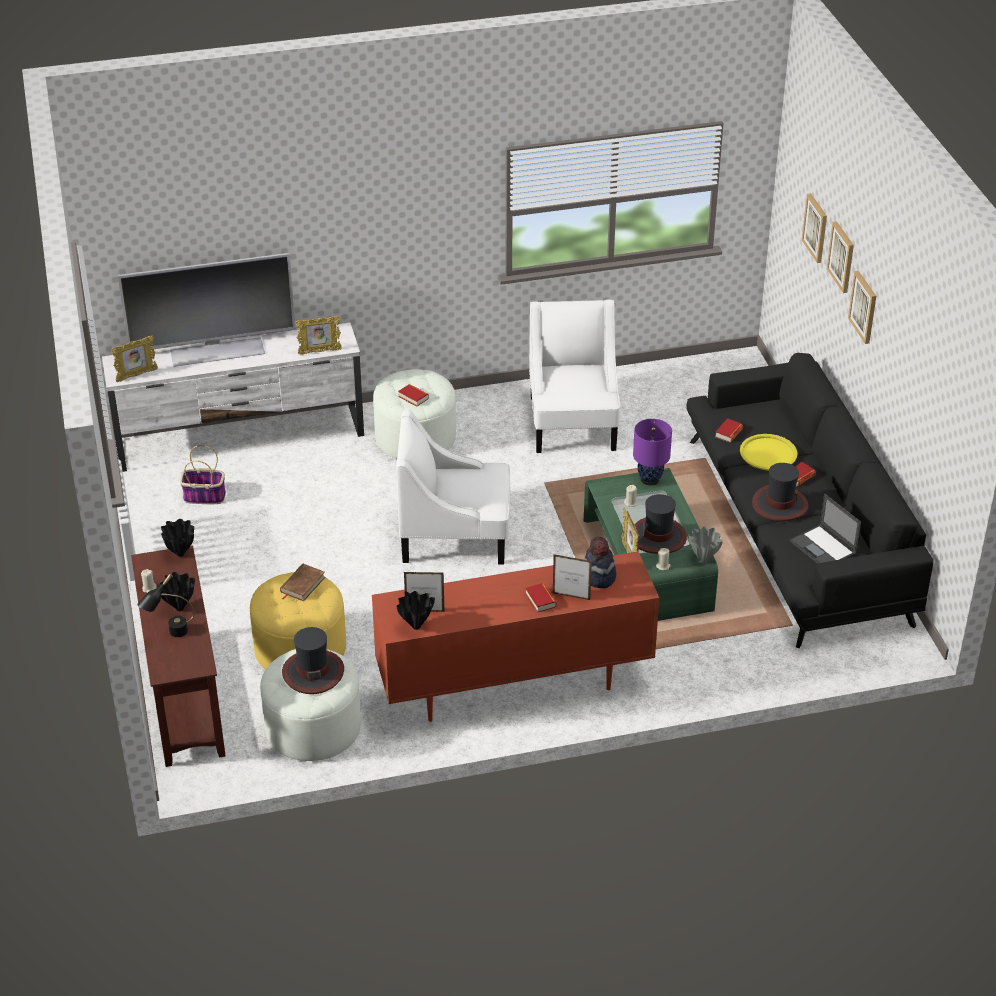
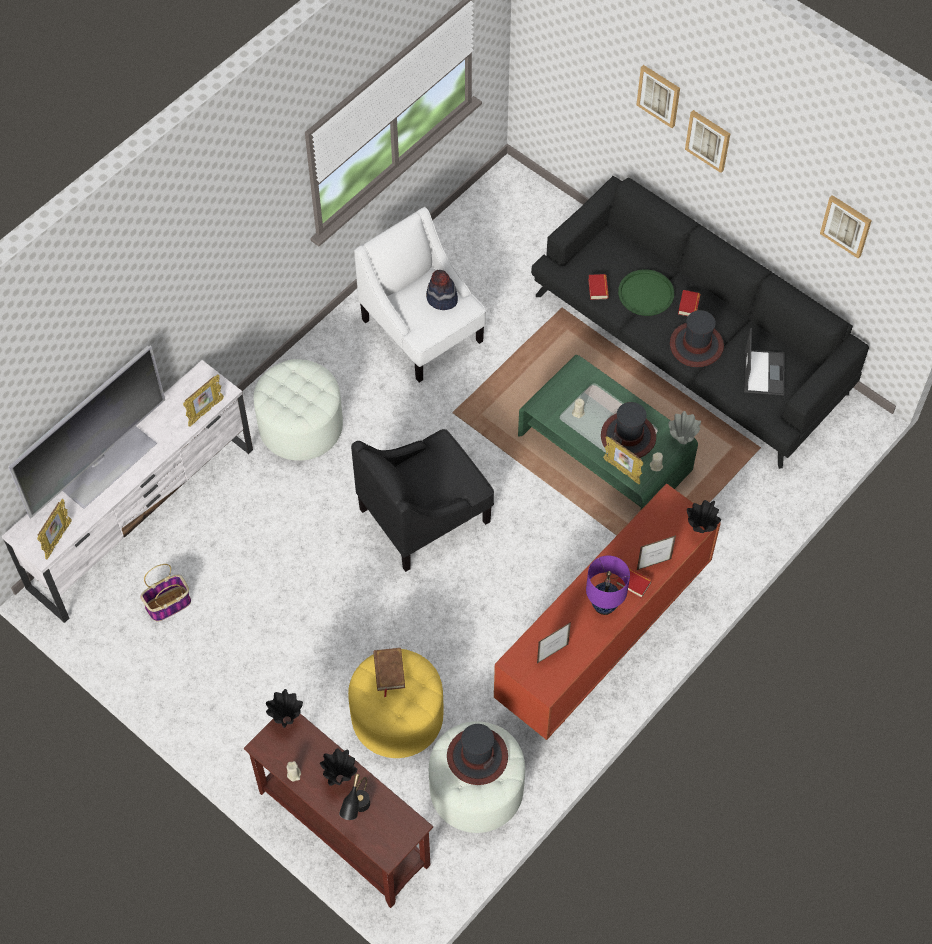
camera: 35 degrees left, 20 degrees up
(413, 397) = (304, 402): book -> none
(415, 627) = (559, 675): black vase -> black vase (700, 530)
(455, 535) = (424, 515): white armchair -> black armchair
(598, 576) = (657, 530): hat -> hat (441, 298)
(649, 479) = (573, 377): purple table lamp -> purple table lamp (604, 605)
(768, 453) = (646, 293): yellow tray -> green tray
(816, 227) = (604, 66): picture -> picture (846, 225)
(823, 548) = (763, 372): laptop -> laptop turned 105 degrees counterclockwise

